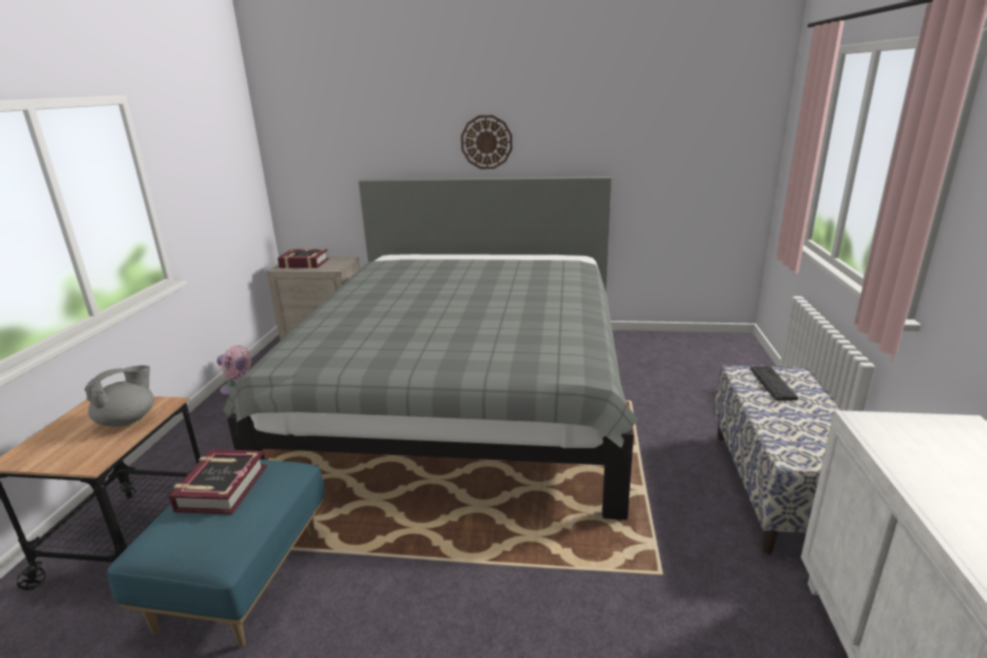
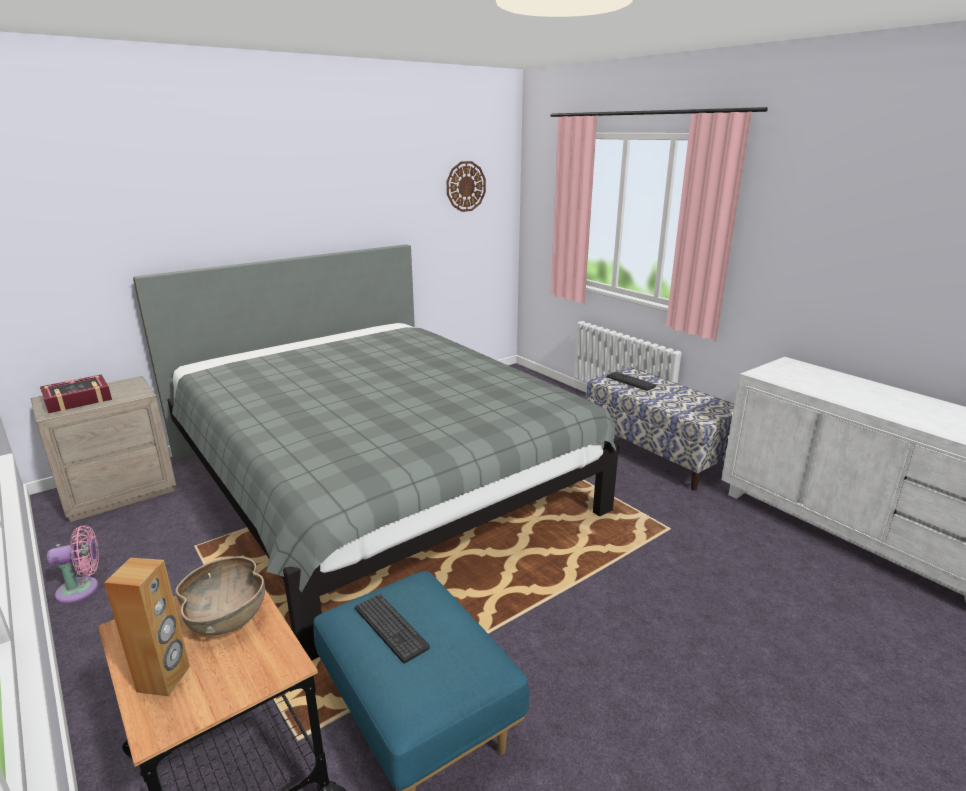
camera: 45 degrees left, 0 degrees up
(57, 436) = (164, 679): none -> brown speaker
(128, 420) = (227, 617): grey teapot -> brown bowl
(221, 488) = (391, 627): book -> keyboard
(486, 142) = (284, 219): wall clock -> wall clock (465, 186)

